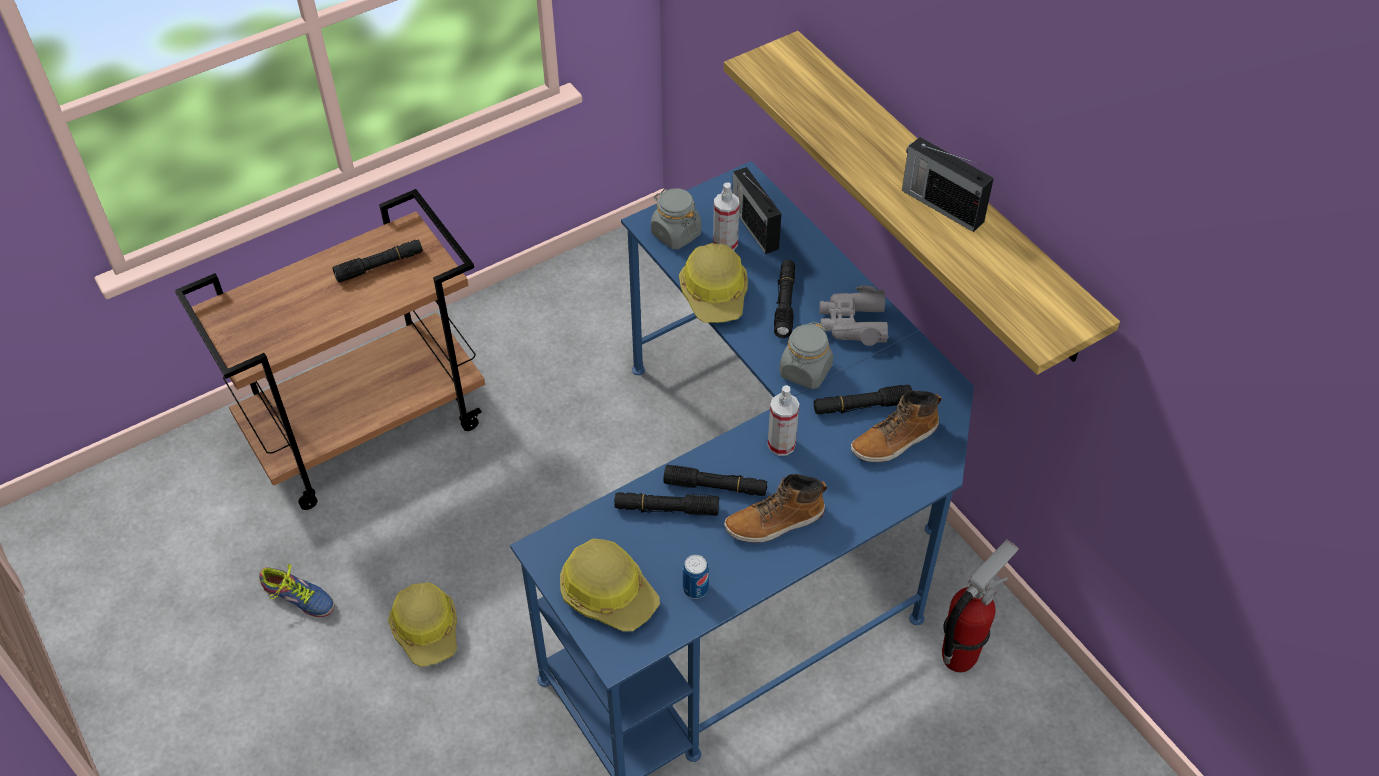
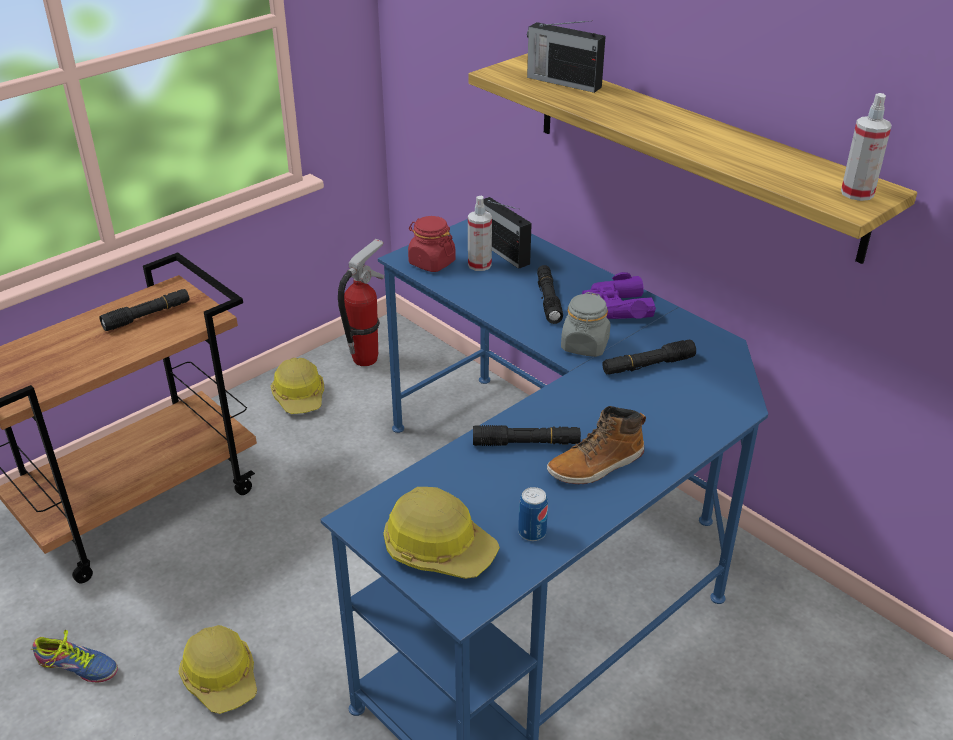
camera: 10 degrees left, 15 degrees down
(666, 509) = (481, 467): black flashlight -> none
(675, 234) = (431, 263): grey jar -> red jar
(715, 293) = (481, 299): hard hat -> hard hat (300, 396)
(781, 444) = (581, 402): spray bottle -> spray bottle (857, 193)
(852, 323) = (616, 307): grey binoculars -> purple binoculars
(895, 440) = (690, 387): boot -> none
(941, 205) = (707, 136): radio -> radio (562, 82)
(959, 657) = (770, 626): fire extinguisher -> fire extinguisher (366, 359)

